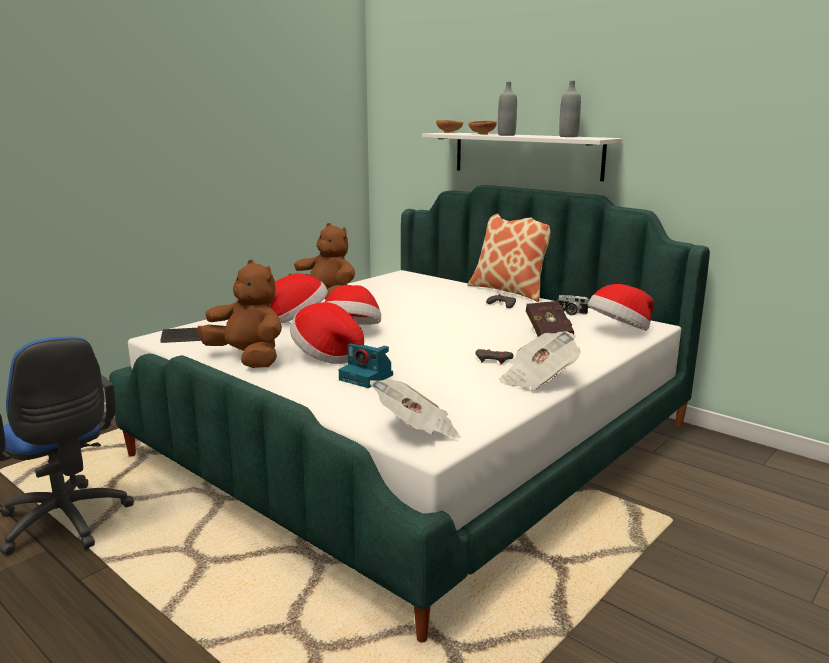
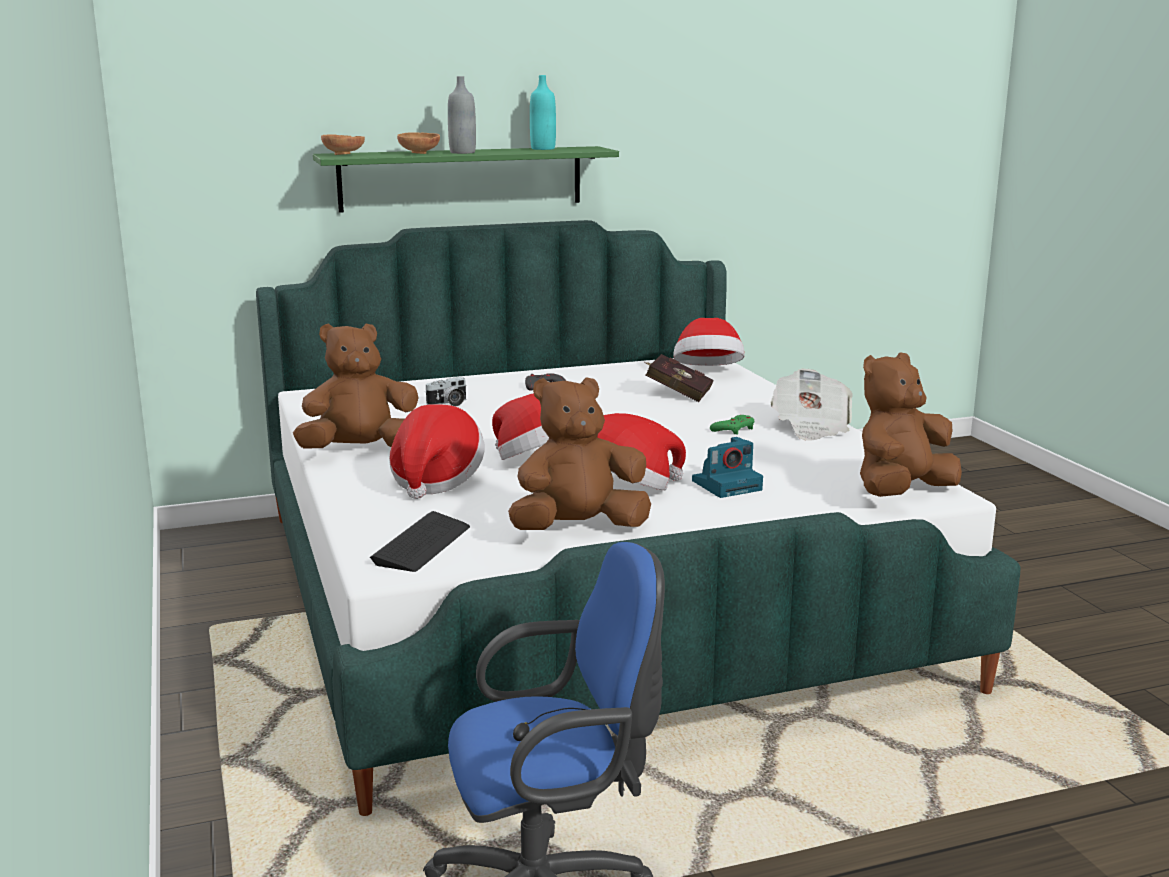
camera: 60 degrees left, 0 degrees up
(416, 430) = (901, 493): newspaper -> brown plush toy
(493, 360) = (734, 429): grey game controller -> green game controller
(510, 291) = (494, 372): pillow -> none
(526, 155) = (461, 178): white shelf -> green shelf
(568, 136) = (543, 149): grey bottle -> turquoise bottle
(571, 313) = (621, 372): camera -> camera (448, 403)

